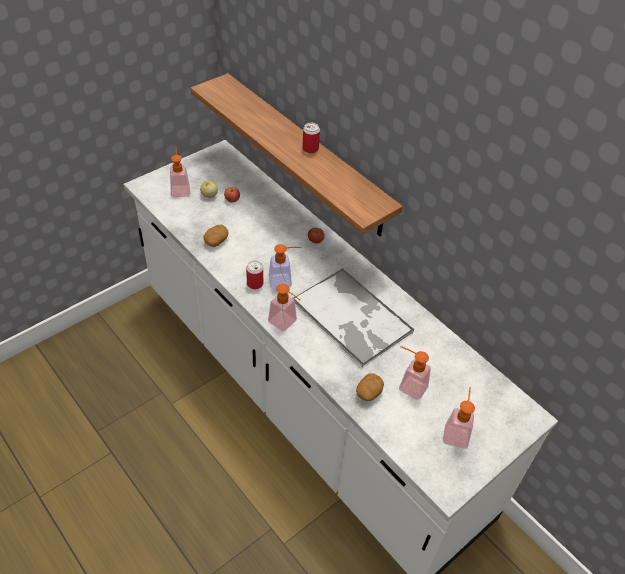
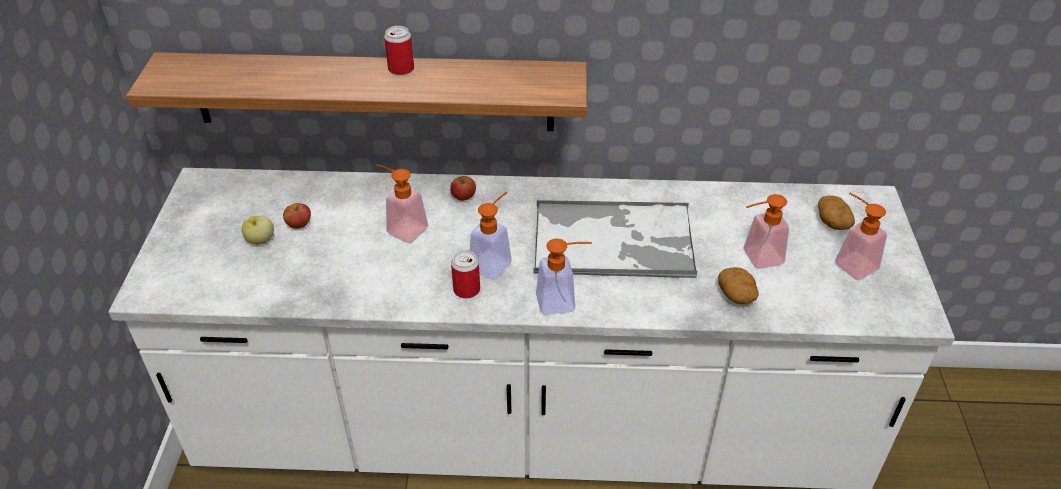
camera: 45 degrees left, 5 degrees down
(180, 189) = (208, 260): soap dispenser -> soap dispenser (402, 228)
(216, 240) = (348, 281): potato -> potato (832, 221)

